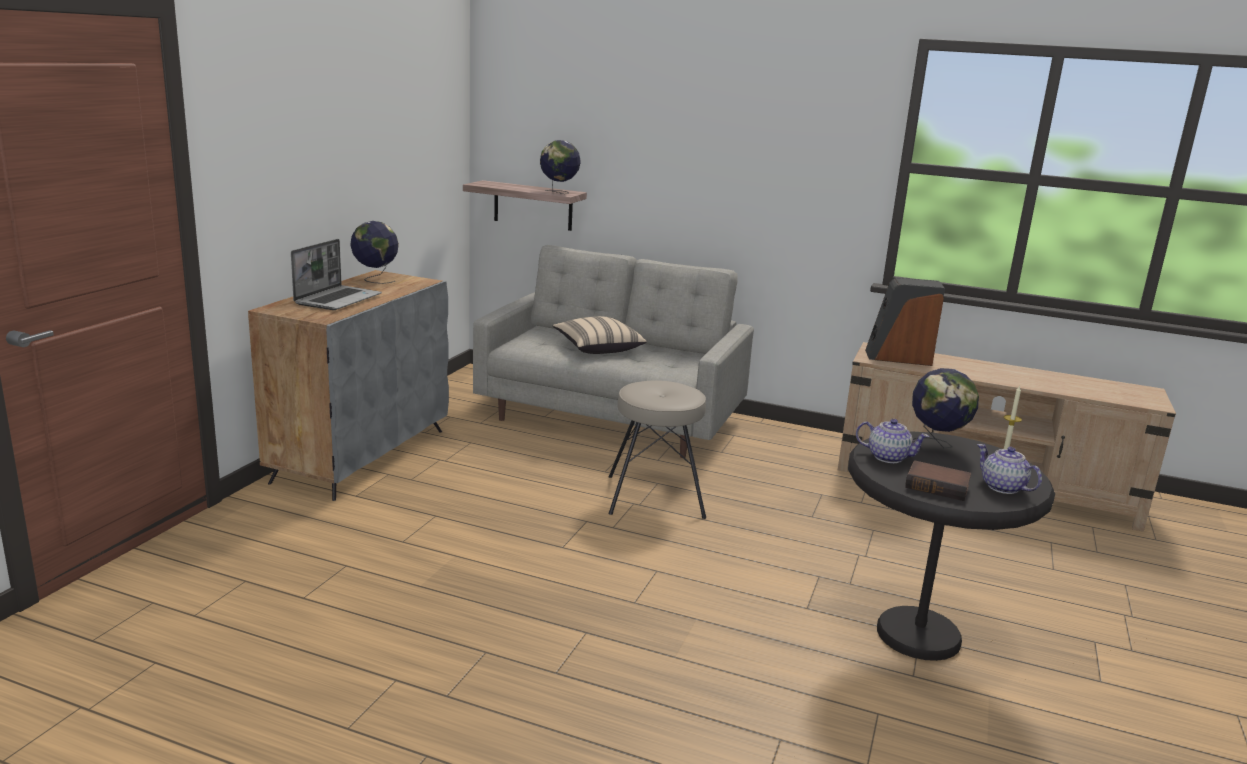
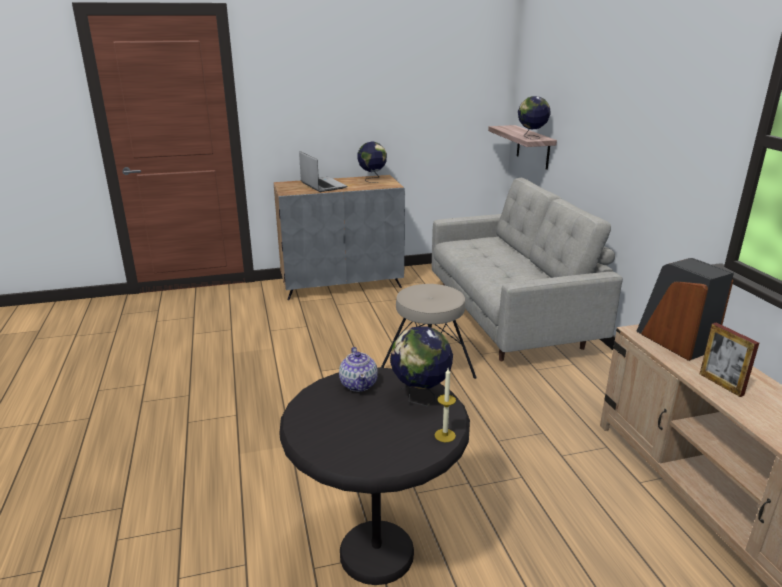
camera: 55 degrees right, 5 degrees up
(338, 299) = (322, 185): laptop -> laptop turned 105 degrees counterclockwise
(598, 348) = (499, 260): beige pillow -> none
(938, 486) = (324, 418): book -> none
(974, 372) = (721, 384): none -> picture frame
(1003, 487) = (362, 449): teapot -> none

